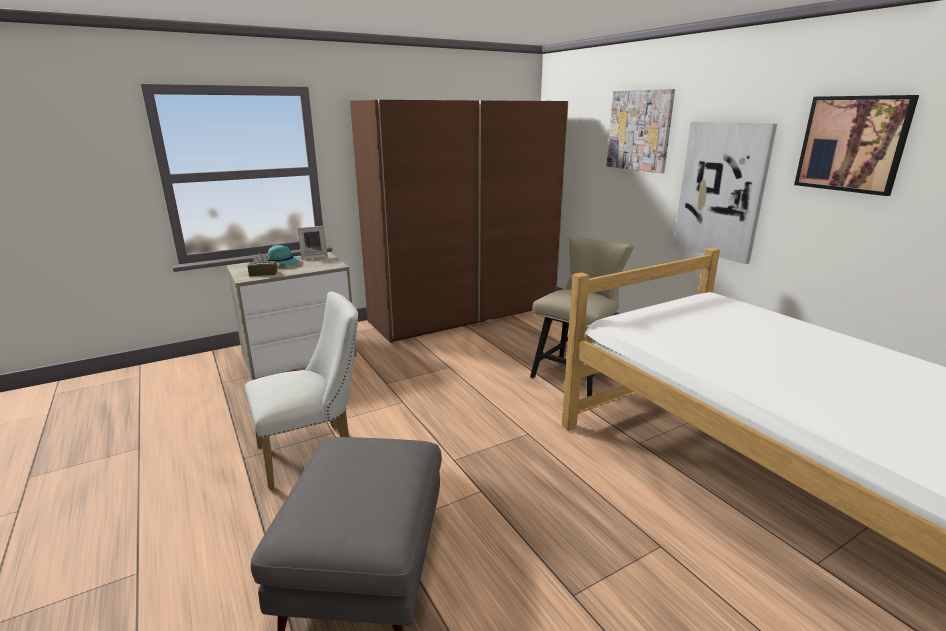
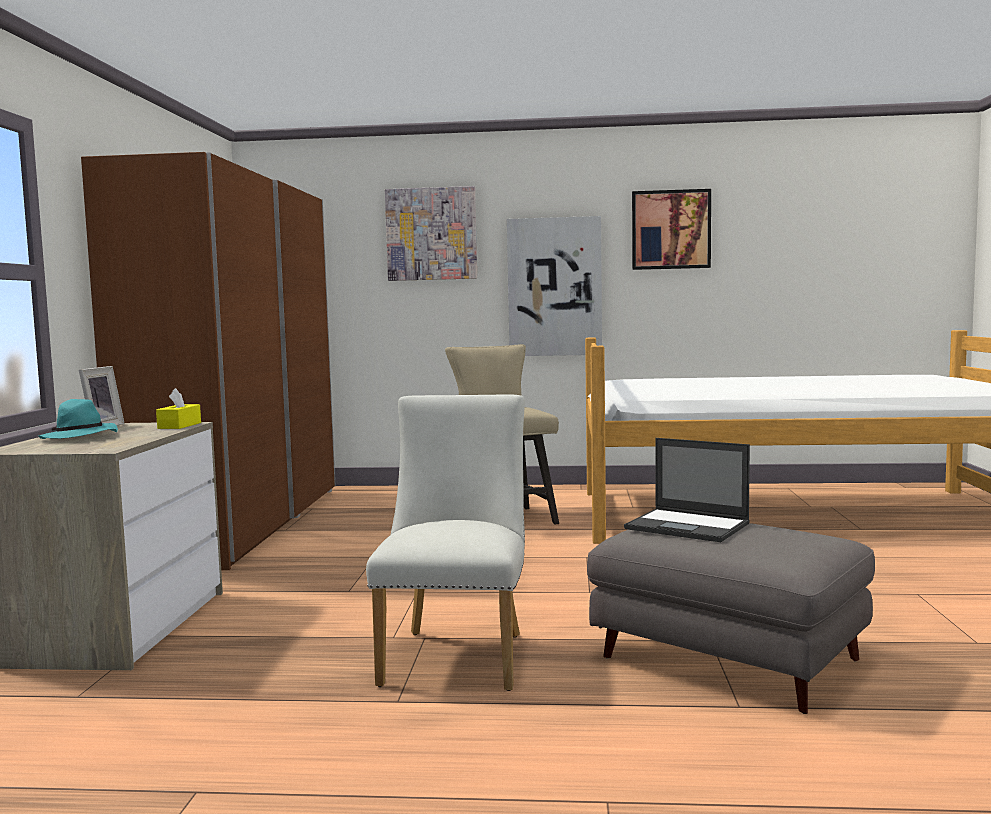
camera: 55 degrees left, 15 degrees down
(263, 273) = (108, 443): brown tissue box -> none
(328, 266) = (179, 426): none -> yellow tissue box
(362, 460) = (688, 526): none -> laptop

